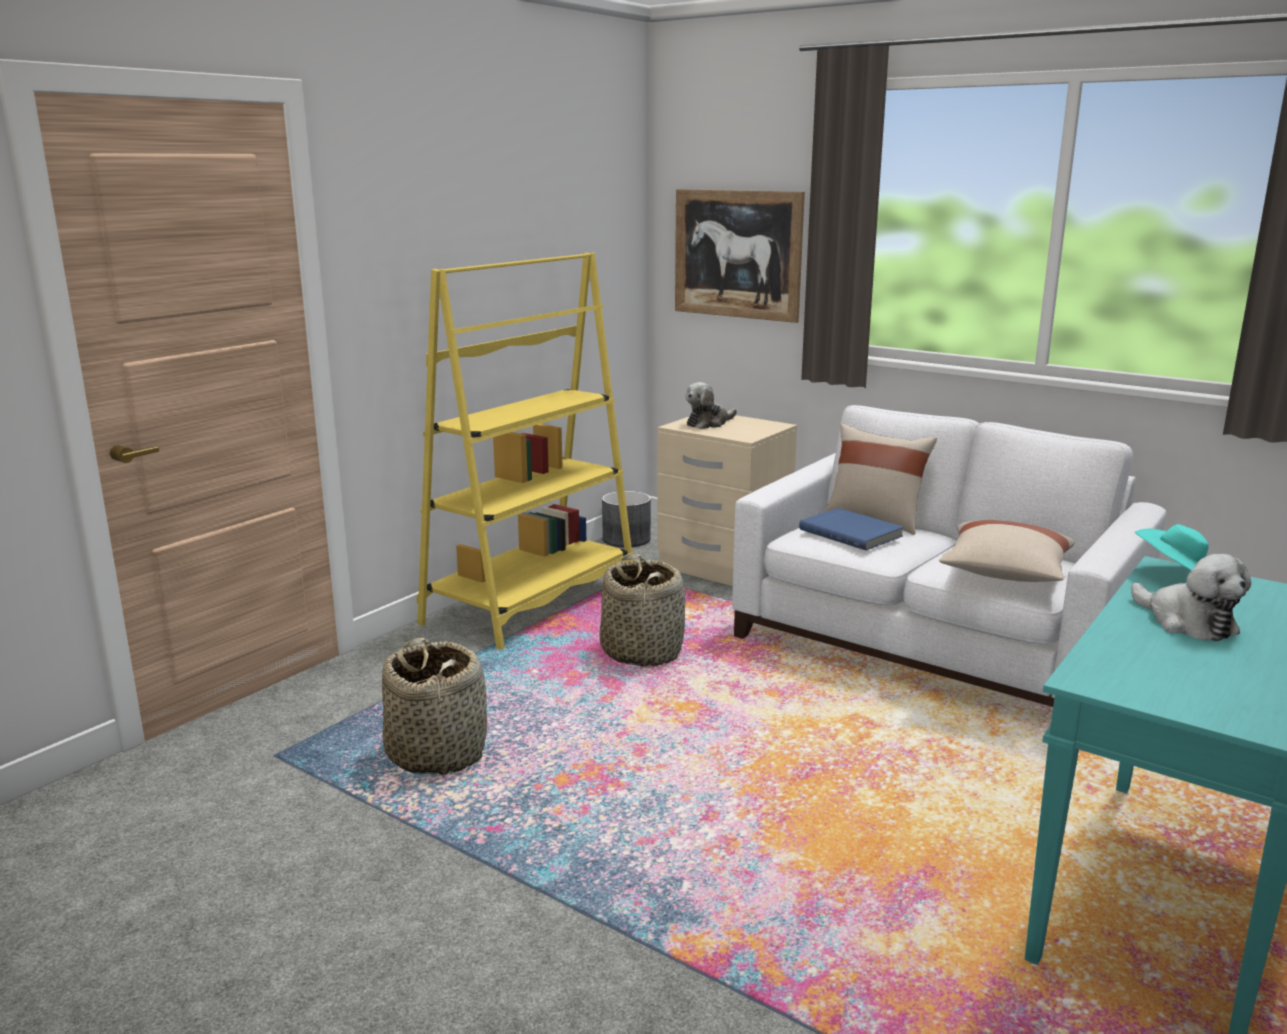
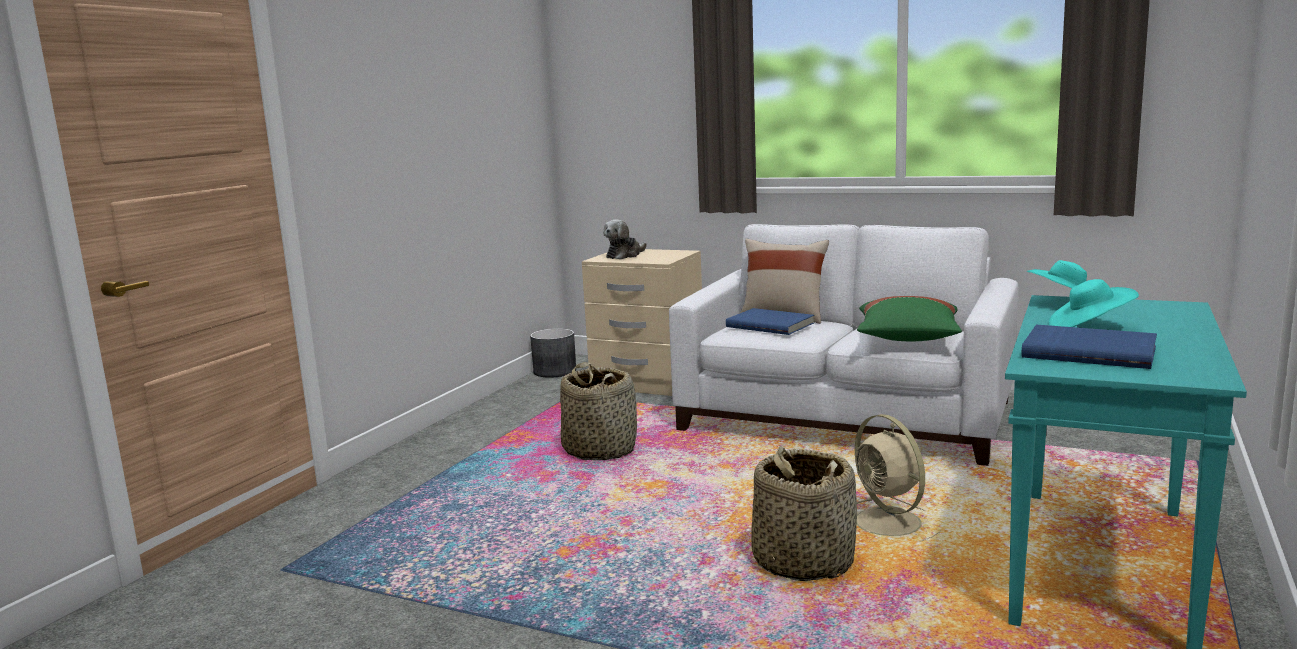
camera: 10 degrees left, 5 degrees down
(437, 752) = (439, 547): basket -> basket (802, 561)
(532, 602) = (486, 425): yellow bookcase -> none
(737, 254) = (632, 112): picture -> none
(934, 799) = (890, 524): none -> beige fan
(1004, 574) = (907, 339): beige pillow -> green pillow
(1165, 664) = (1089, 351): none -> blue book
(1187, 622) = (1089, 327): plush toy -> turquoise hat

